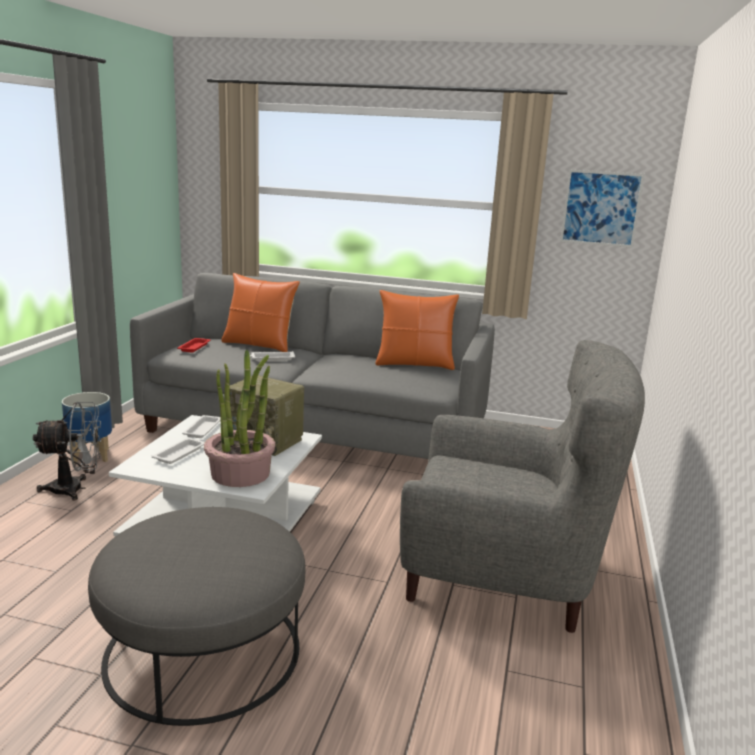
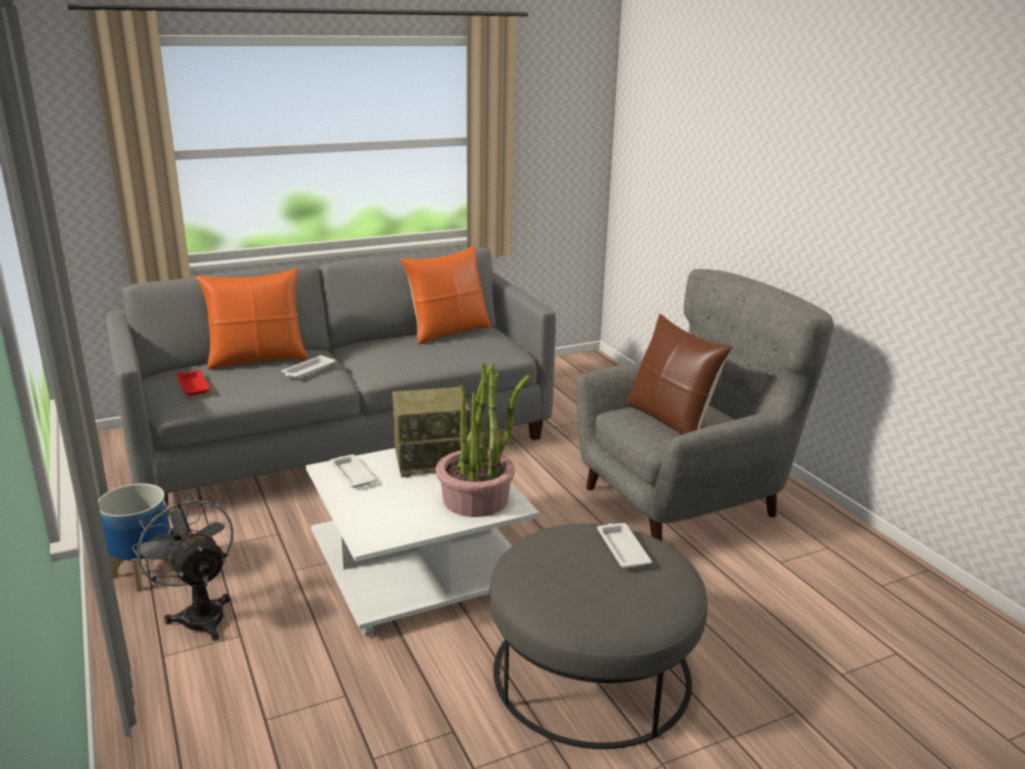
camera: 40 degrees left, 5 degrees up
(75, 489) = (199, 613): grey fan -> grey fan turned 75 degrees counterclockwise
(180, 453) = (384, 507): white tray -> white tray (622, 549)
(483, 480) = (670, 420): none -> brown pillow
(601, 208) = (559, 130): picture -> none

